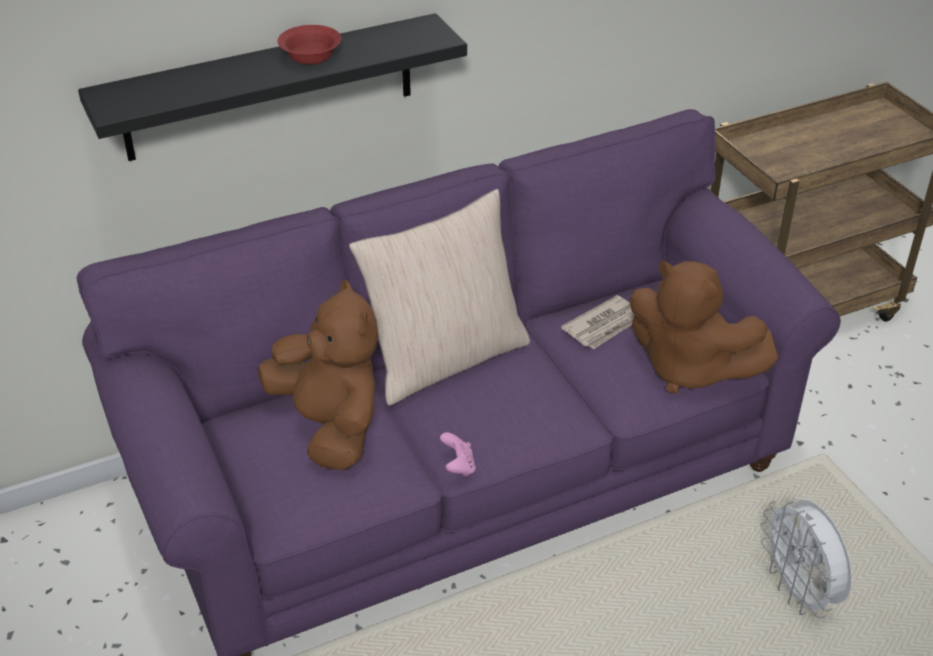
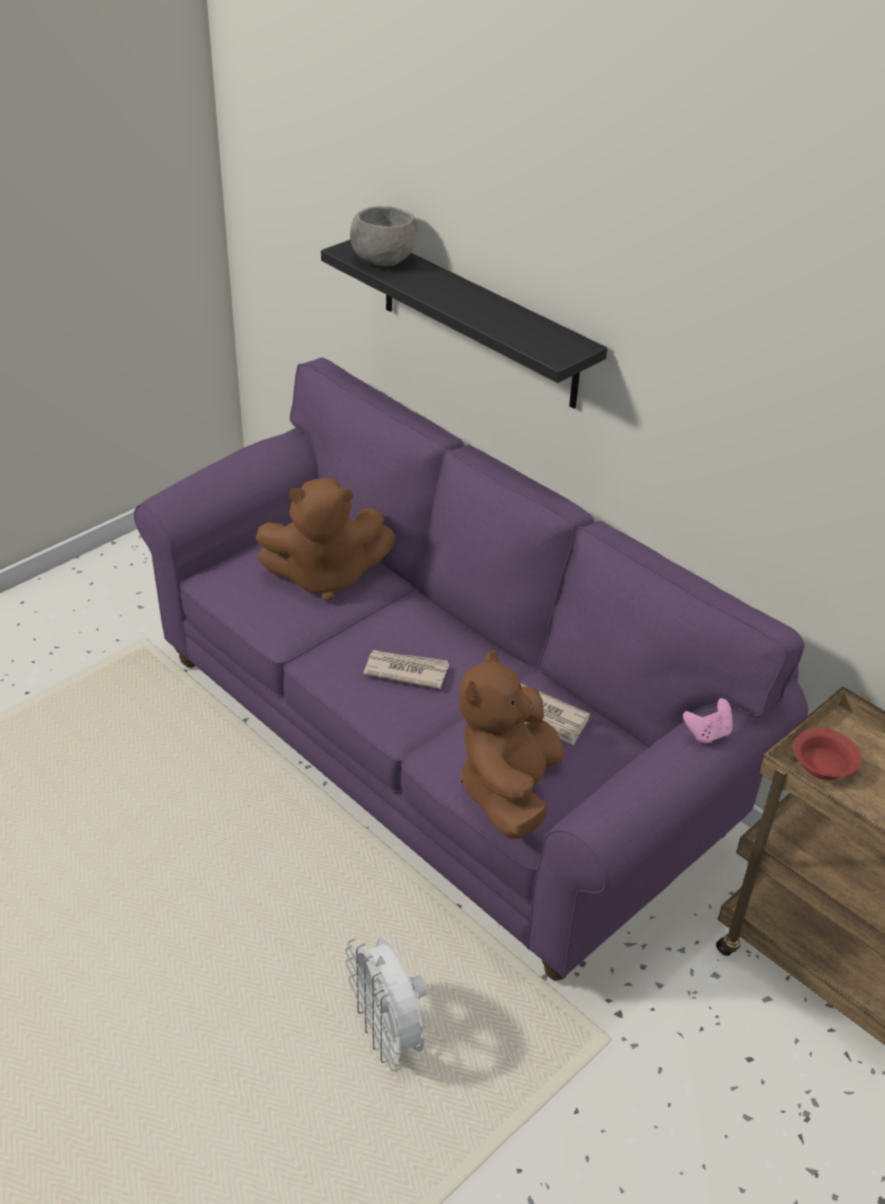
camera: 70 degrees right, 0 degrees up
(162, 92) = (382, 261): none -> grey bowl
(311, 55) = (481, 305): red bowl -> red bowl (824, 764)
(330, 426) = (325, 577): brown plush toy -> brown plush toy turned 45 degrees clockwise
(445, 358) = (448, 625): beige pillow -> none
(458, 466) = (312, 661): pink game controller -> pink game controller (707, 733)
(501, 401) = (405, 670): none -> newspaper
(799, 593) = (389, 1035): white fan -> white fan turned 75 degrees counterclockwise

